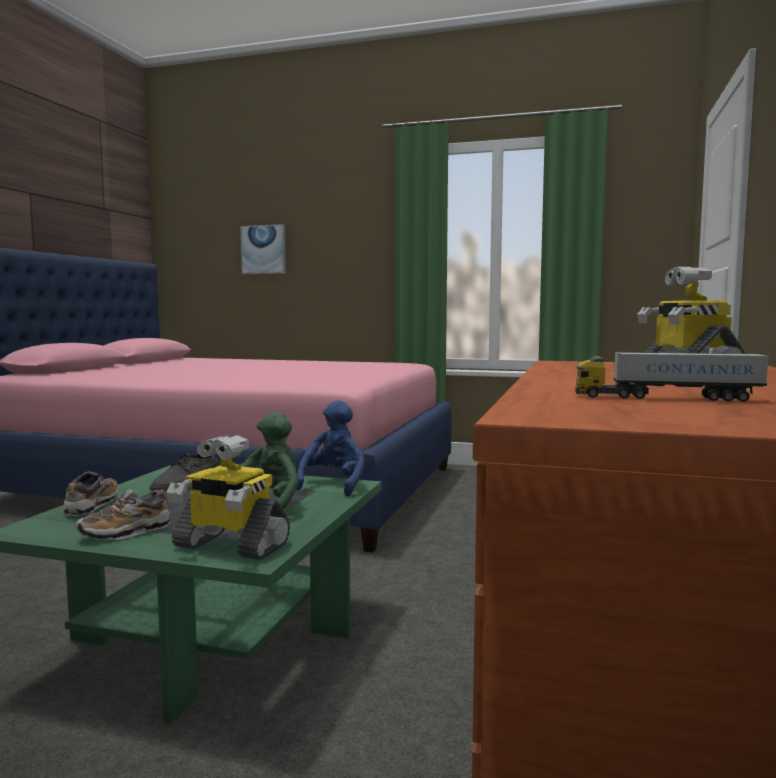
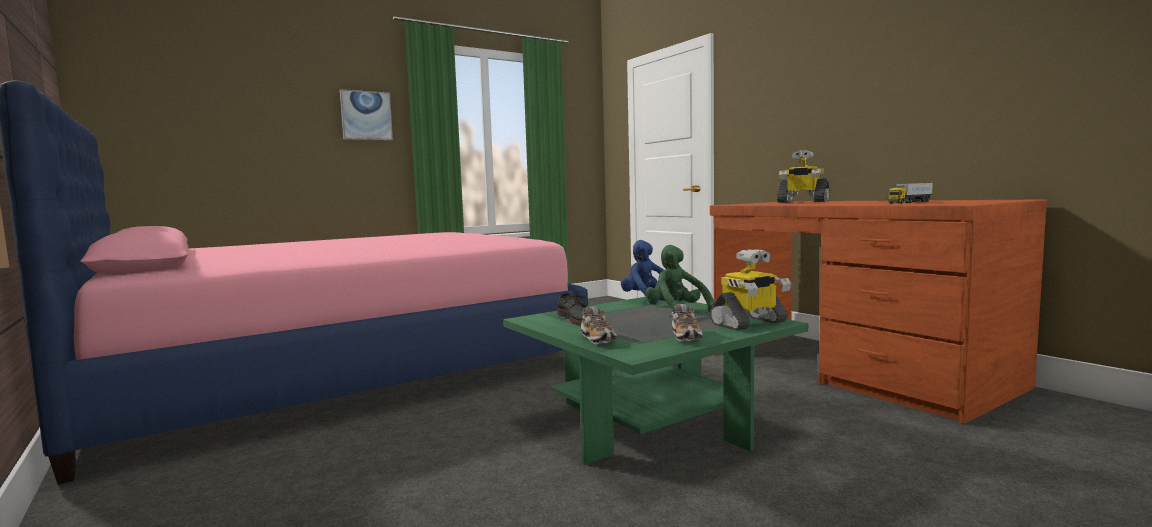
camera: 50 degrees left, 0 degrees up
(92, 506) = (598, 339): shoe -> shoe turned 150 degrees counterclockwise
(263, 249) = (253, 123): picture -> picture (366, 115)

